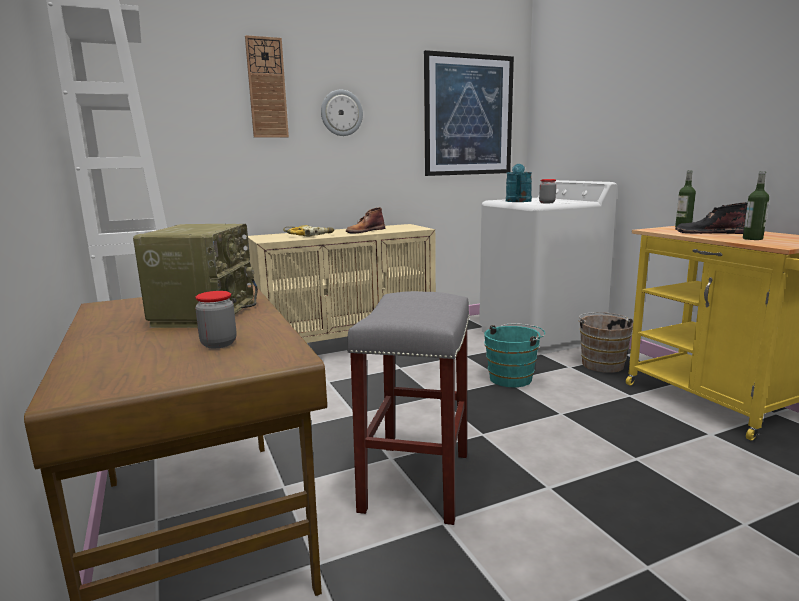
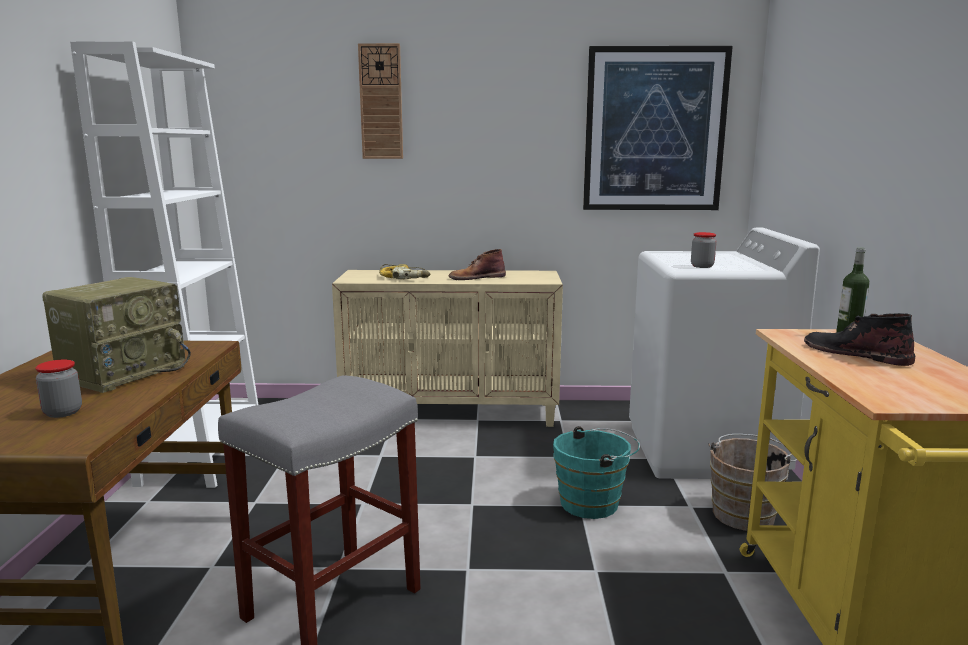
camera: 25 degrees right, 0 degrees up
(341, 113) = (471, 129): wall clock -> none
(518, 201) = (675, 258): turquoise watering can -> none
(752, 239) = (885, 378): bottle -> none

